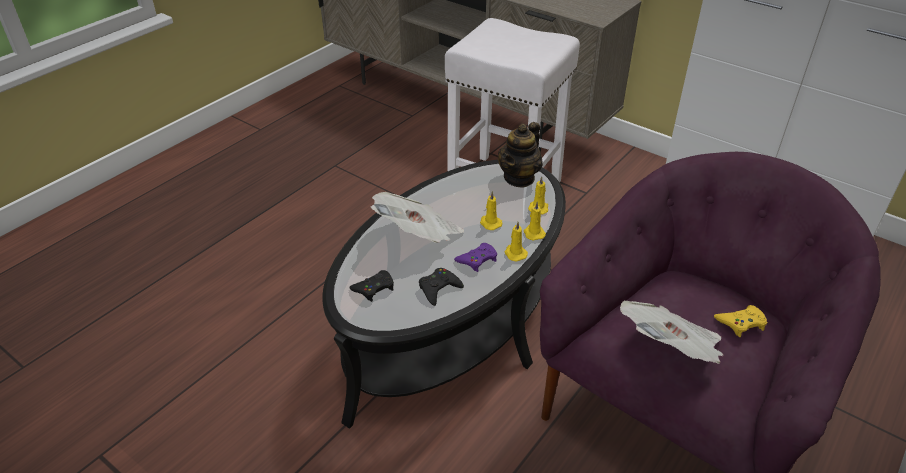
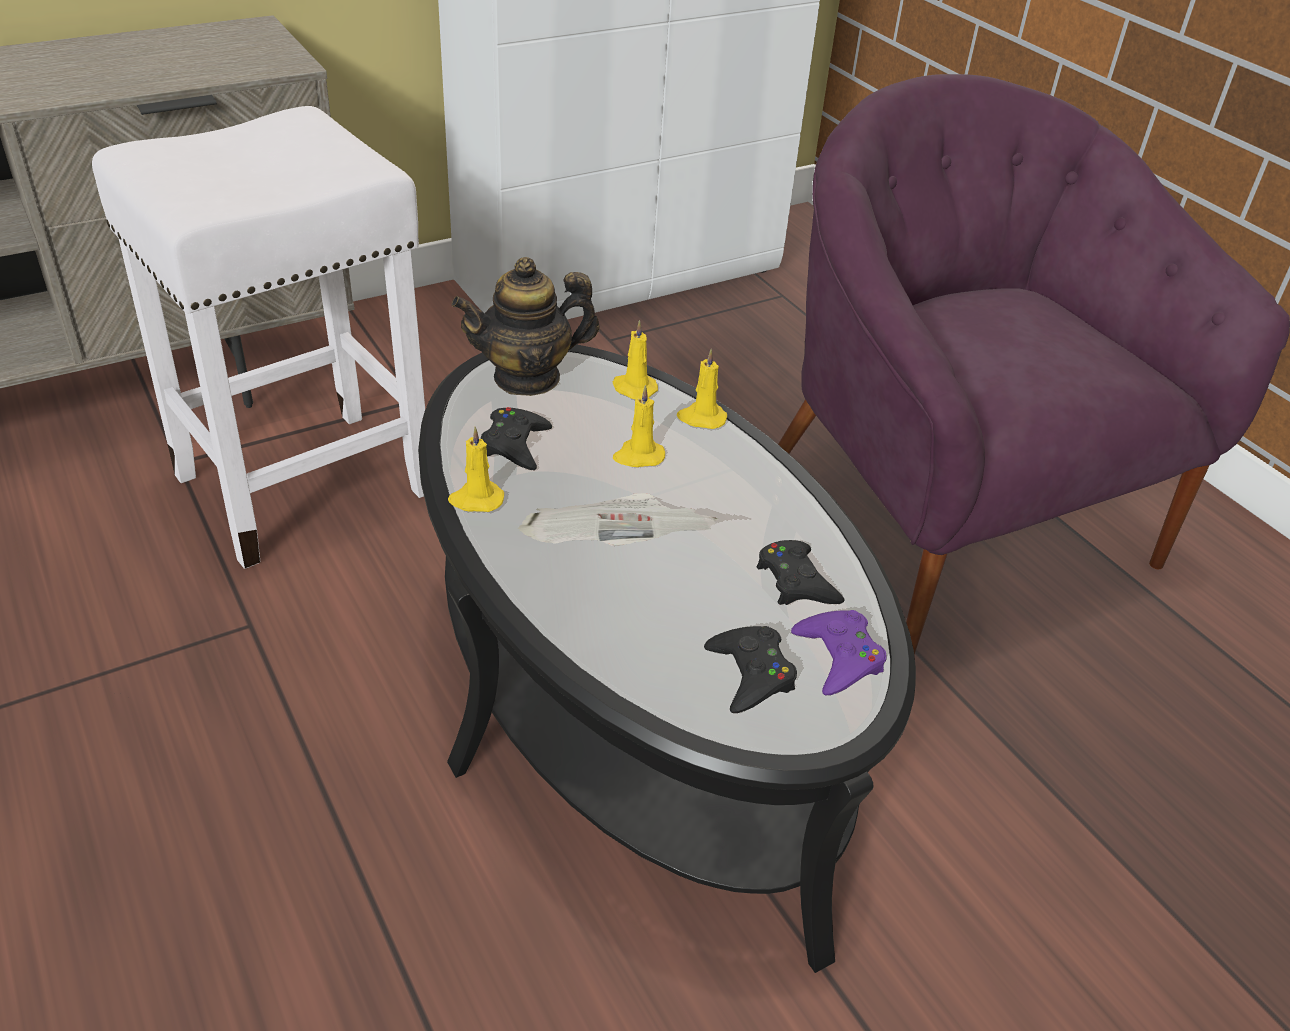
camera: 70 degrees left, 0 degrees up
(470, 190) = (515, 445): none -> black game controller
(477, 260) = (737, 506): purple game controller -> purple game controller (839, 657)
(515, 253) = (745, 457): yellow candle -> yellow candle (476, 500)
(519, 178) = (527, 377): teapot -> teapot turned 105 degrees clockwise
(670, 349) = (1072, 380): newspaper -> none
(741, 323) = (1034, 308): yellow game controller -> none

